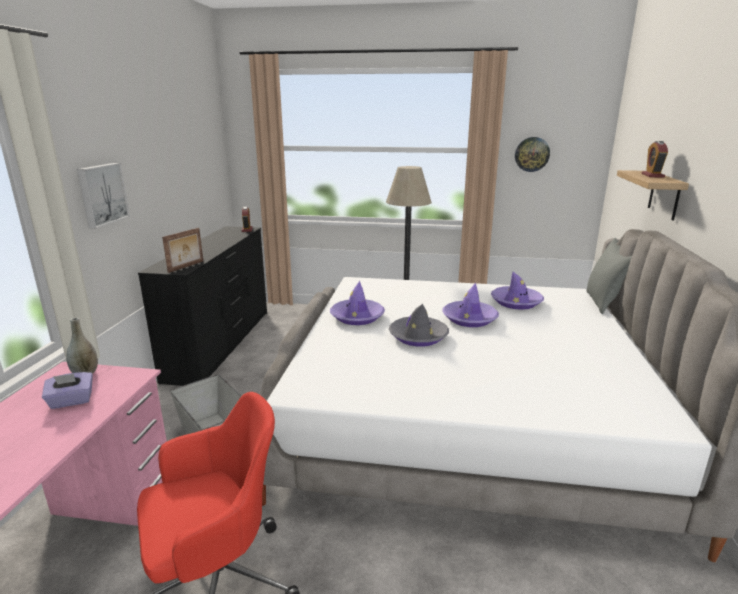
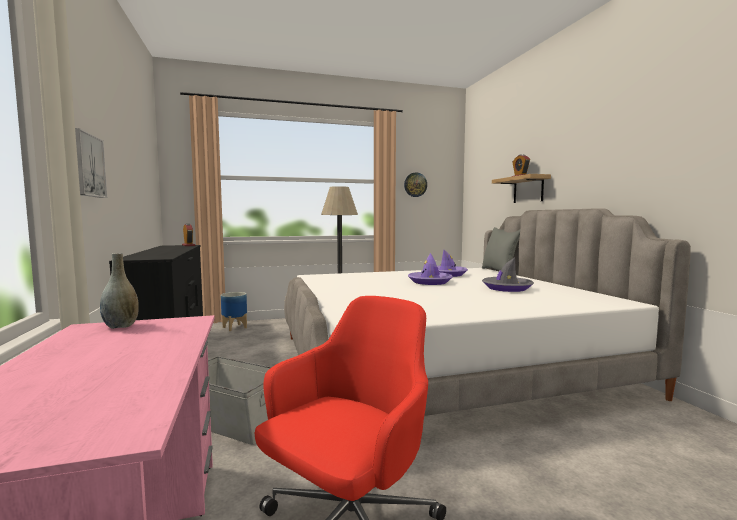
camera: 25 degrees left, 15 degrees down
(71, 401) = (133, 341): purple tissue box -> none
(186, 266) = (162, 256): picture frame -> none
(297, 313) = (234, 327): none -> planter
(357, 317) = (343, 288): purple hat -> none
(418, 336) = (408, 291): grey hat -> grey hat (507, 288)

